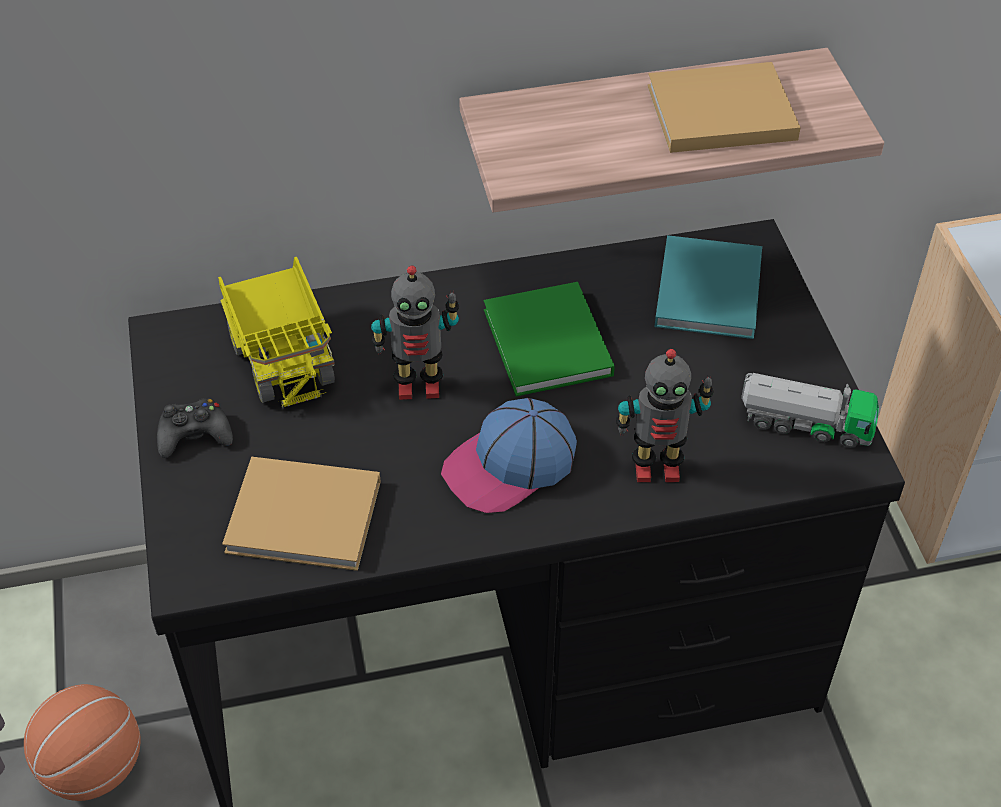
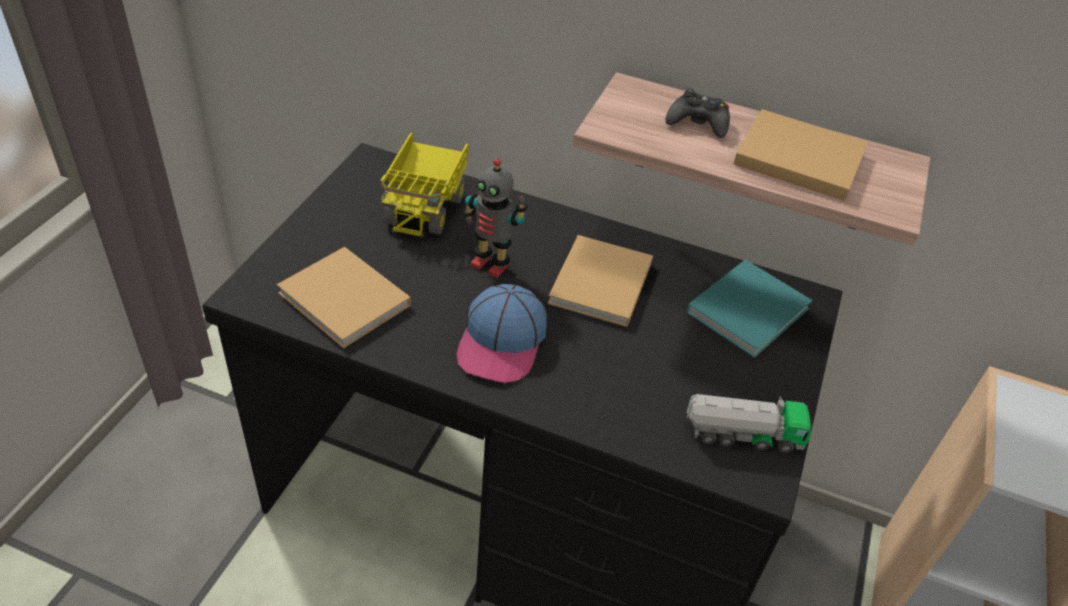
camera: 30 degrees right, 5 degrees down
(94, 767) = (227, 428): basketball -> none
(194, 435) = (330, 221): black game controller -> black game controller (698, 123)
(510, 465) = (502, 342): cap -> cap turned 75 degrees counterclockwise
(548, 345) = (599, 285): green book -> beige book
(656, 467) = (602, 400): toy robot -> none
(805, 425) = (743, 435): toy truck -> toy truck turned 45 degrees counterclockwise

